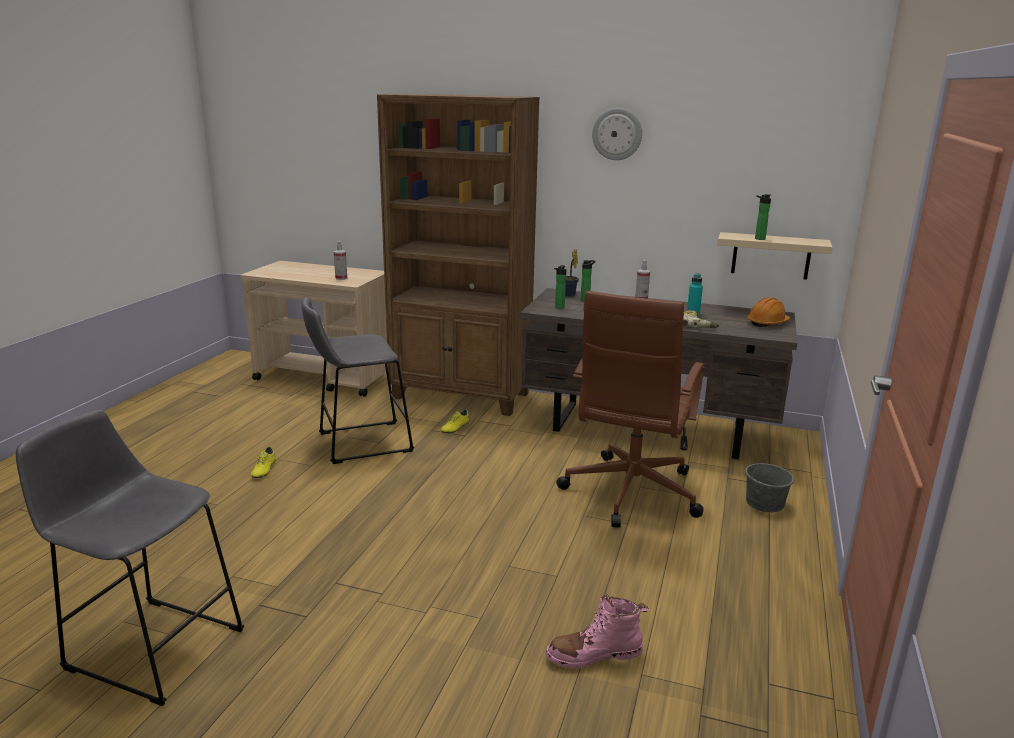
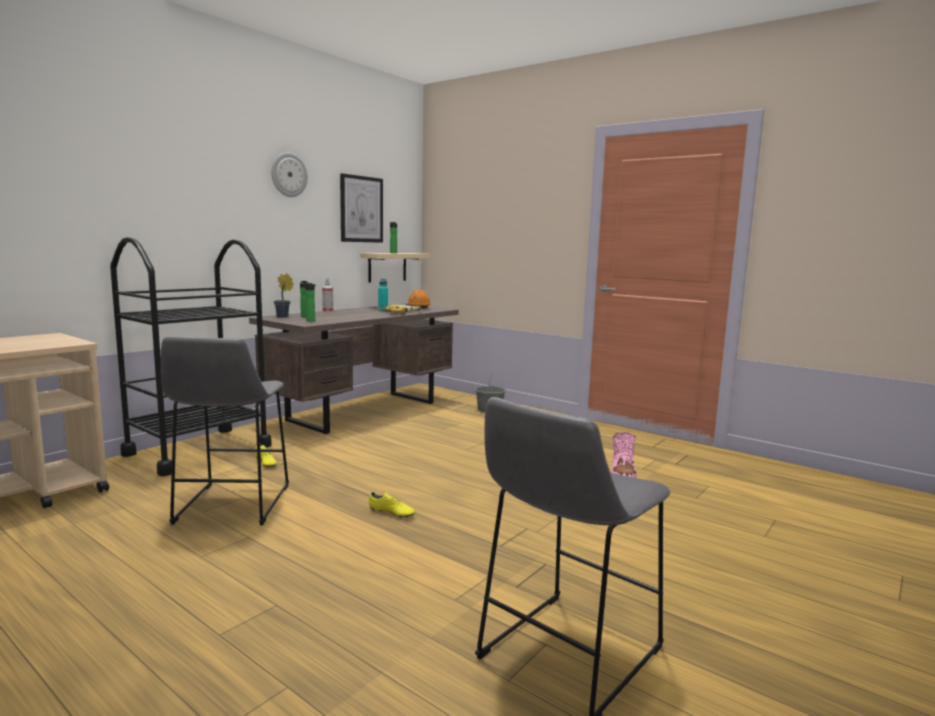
camera: 70 degrees left, 10 degrees down
(263, 470) = (221, 567): yellow shoe -> yellow shoe (391, 513)
(341, 278) = (36, 343): spray bottle -> none
(461, 396) = (198, 450): brown bookcase -> black cart
(630, 494) = (449, 433): brown office chair -> none
(730, 173) = (361, 209): none -> picture

